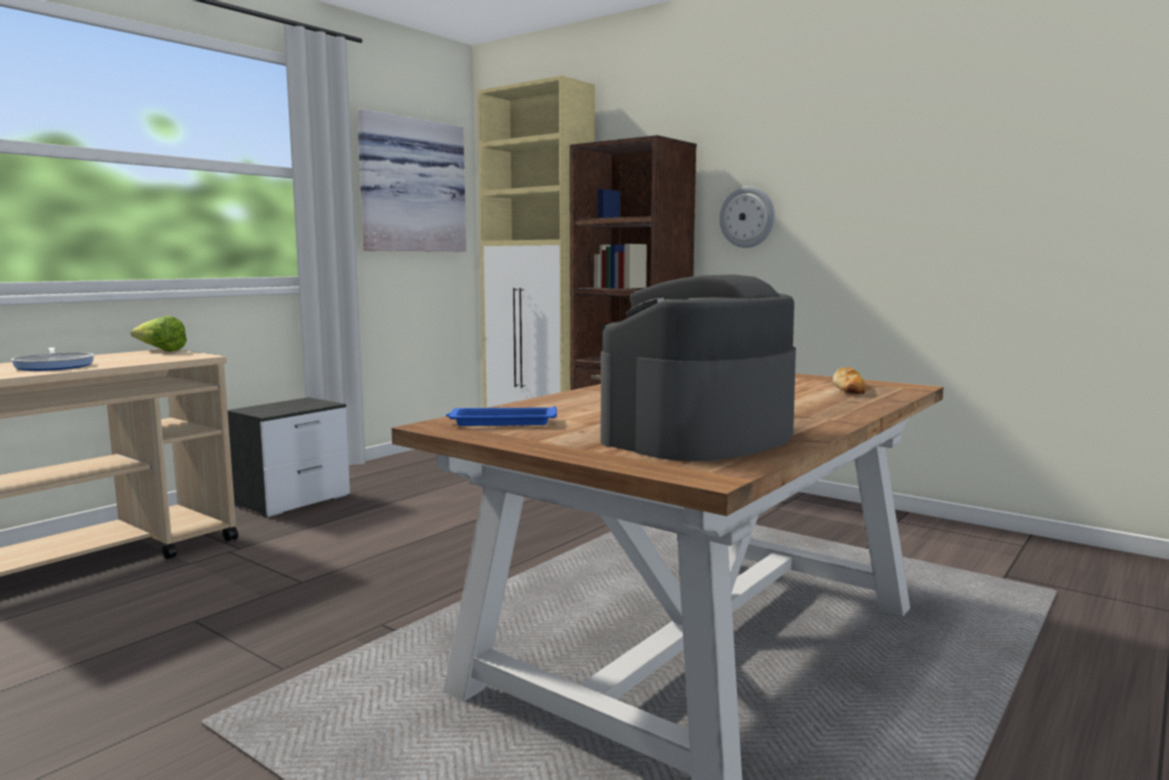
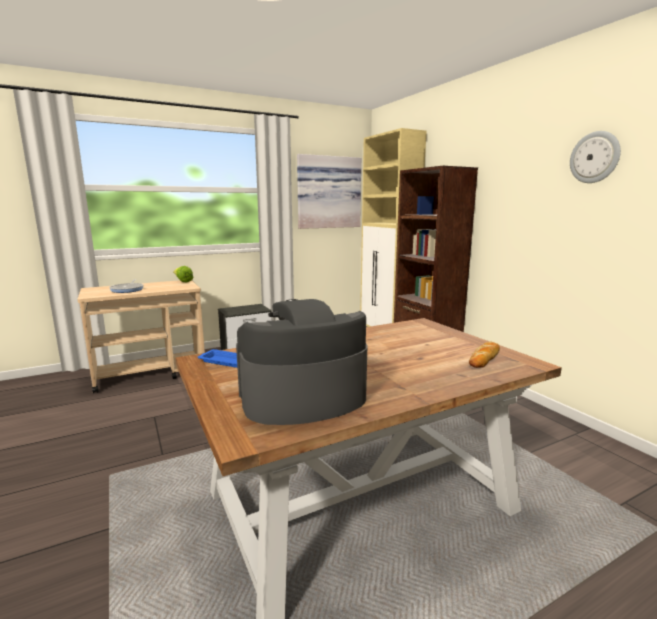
camera: 25 degrees right, 5 degrees up
(747, 217) = (504, 216): wall clock -> wall clock (595, 157)

